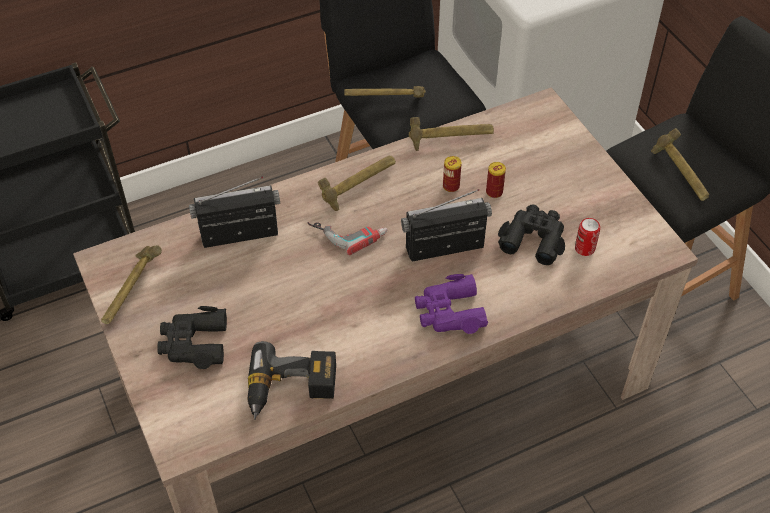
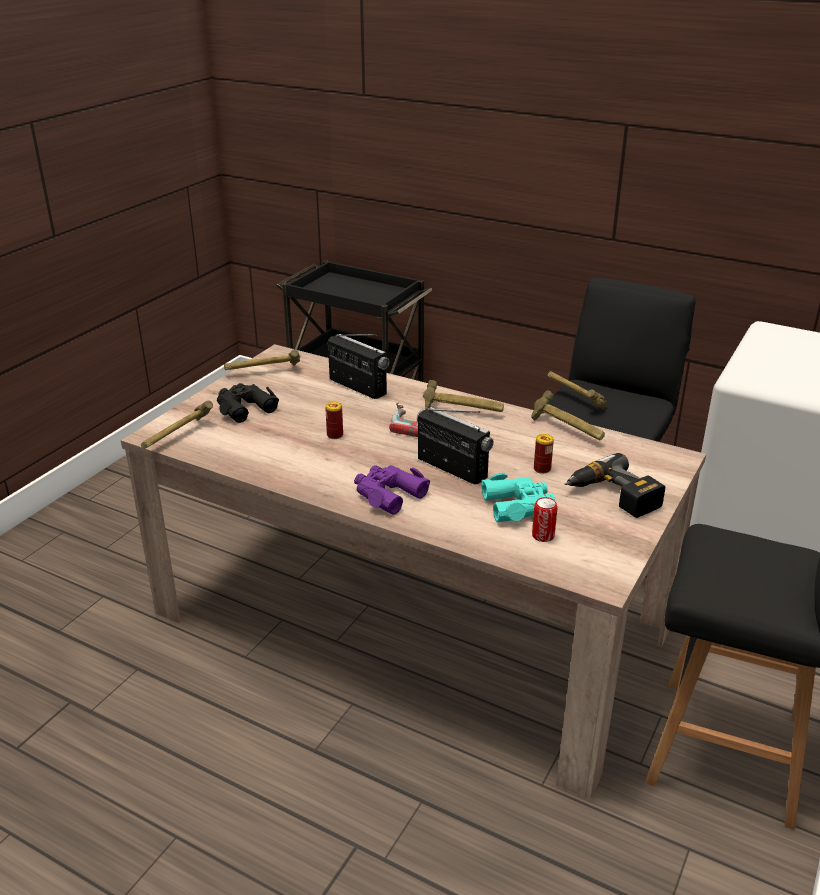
camera: 55 degrees right, 20 degrees down
(291, 390) = (240, 456): power drill -> power drill (612, 497)
(451, 186) = (519, 448): can -> can (335, 435)
(533, 238) = (518, 505): black binoculars -> turquoise binoculars
(679, 176) = (725, 571): hammer -> hammer (177, 437)

